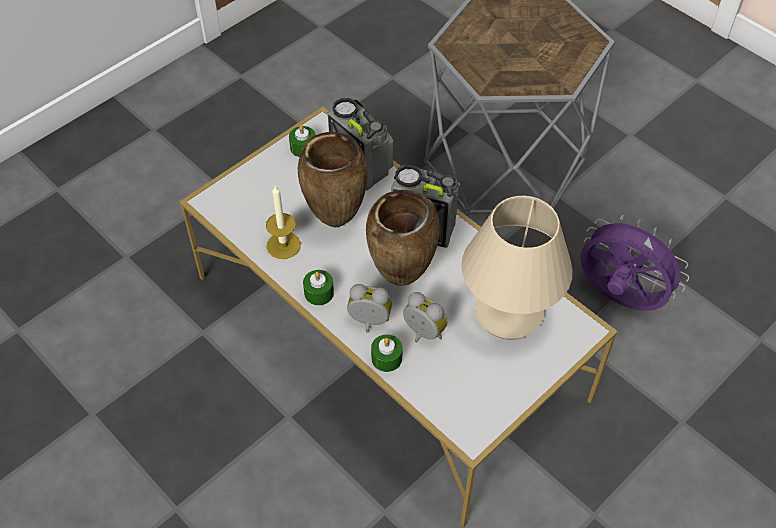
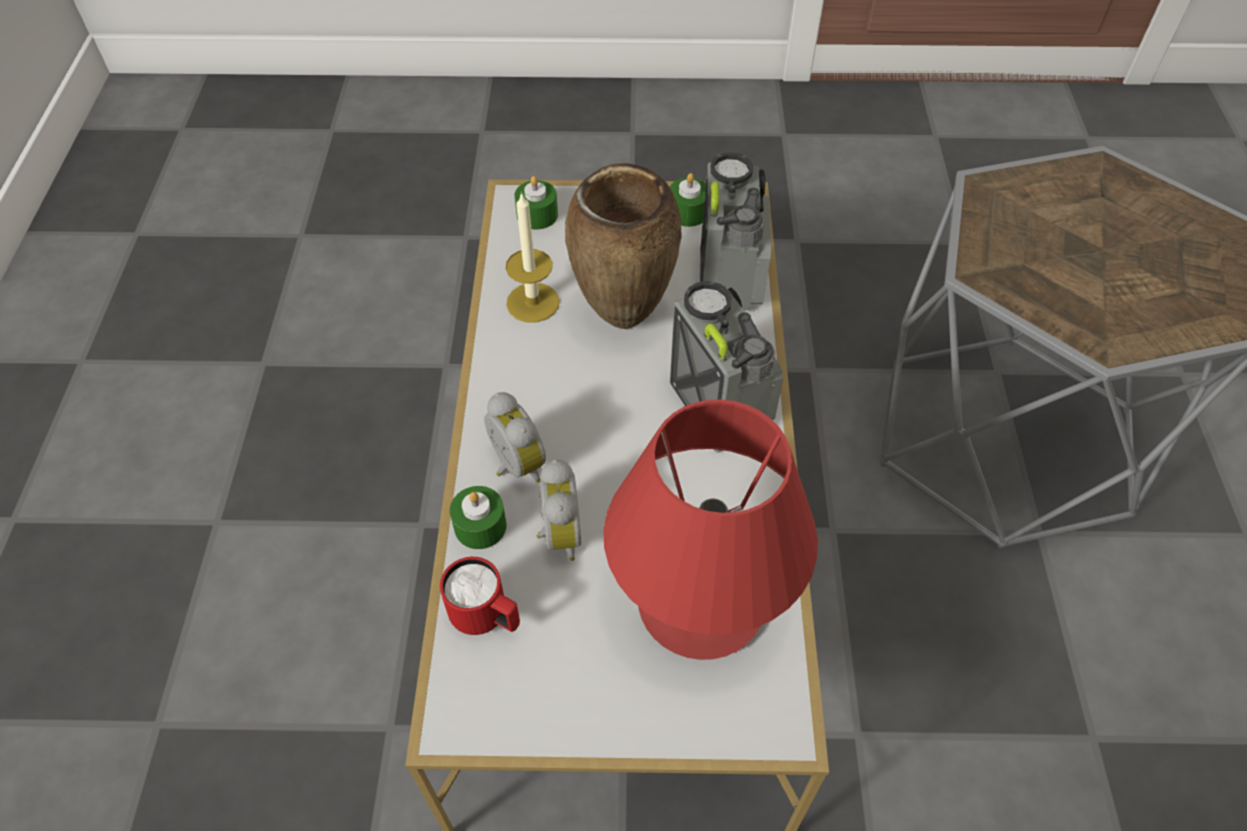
camera: 45 degrees right, 0 degrees up
(319, 293) = (503, 385): green candle -> green candle (537, 215)
(401, 280) = (614, 447): brown vase -> none
(435, 390) = (486, 618): none -> red mug
(508, 311) = (700, 602): beige table lamp -> red table lamp
(618, 299) = (981, 740): purple fan -> none

